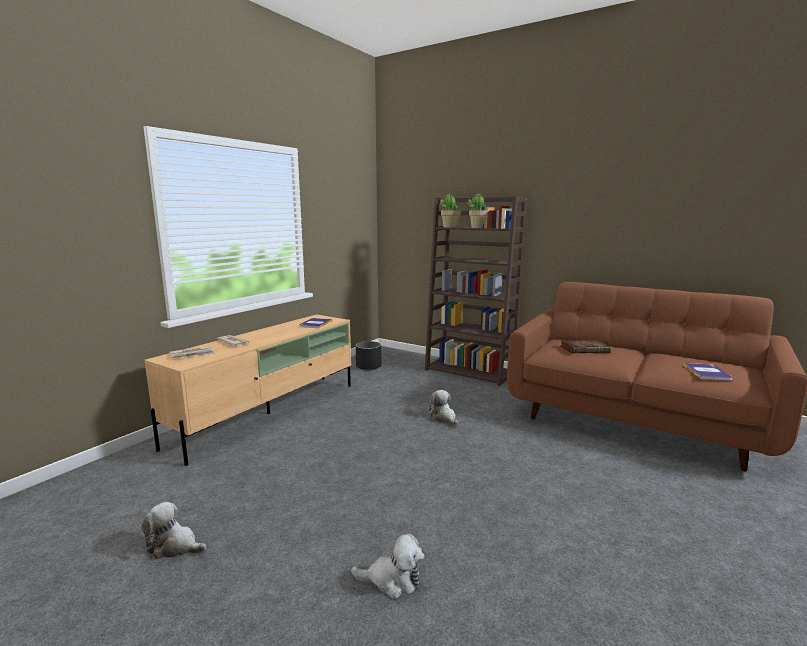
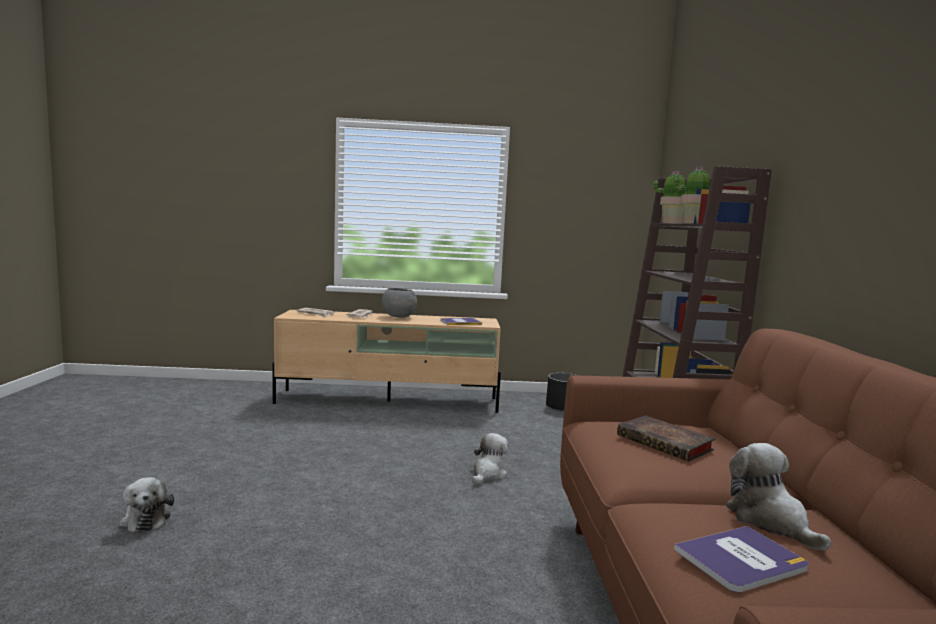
camera: 55 degrees right, 5 degrees down
(174, 546) = (166, 433): plush toy -> plush toy (770, 521)
(263, 334) = (398, 317): none -> grey bowl

